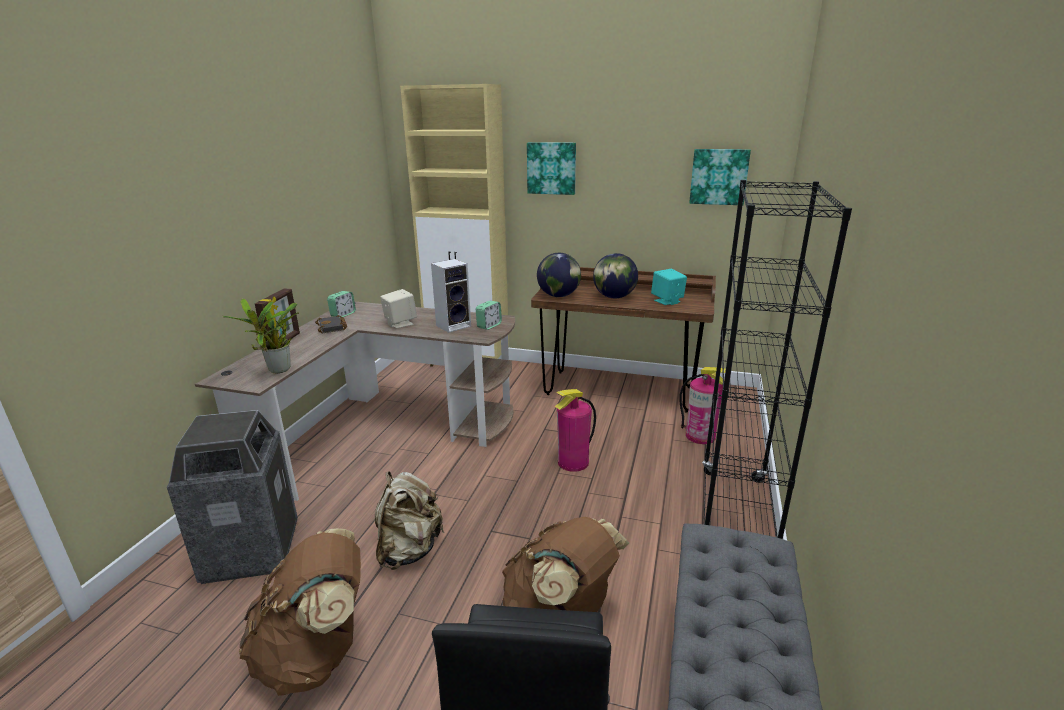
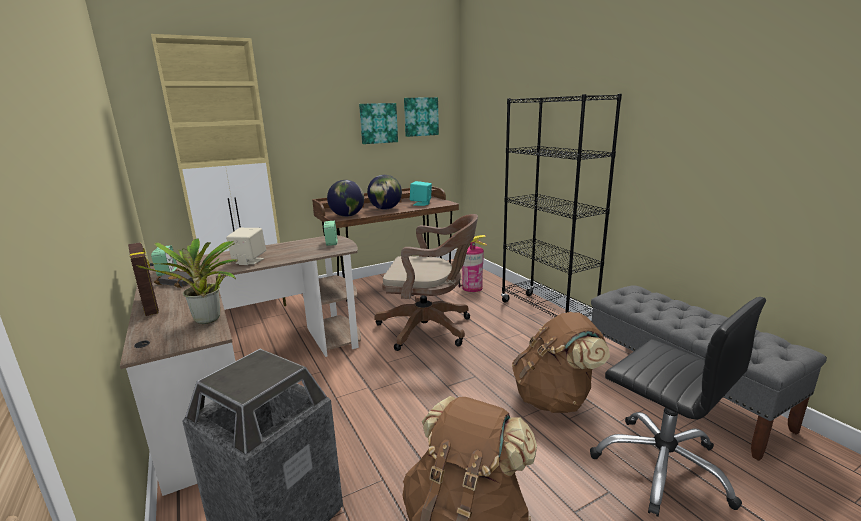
camera: 45 degrees left, 5 degrees down
(409, 550) = (415, 428): beige backpack -> none
(454, 325) = (302, 250): speaker -> none
(551, 168) = (300, 117): picture -> picture (378, 123)
(573, 462) = (430, 329): fire extinguisher -> brown office chair

